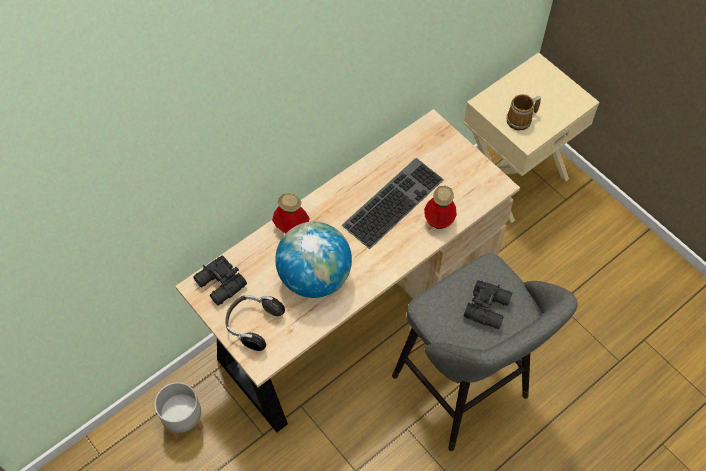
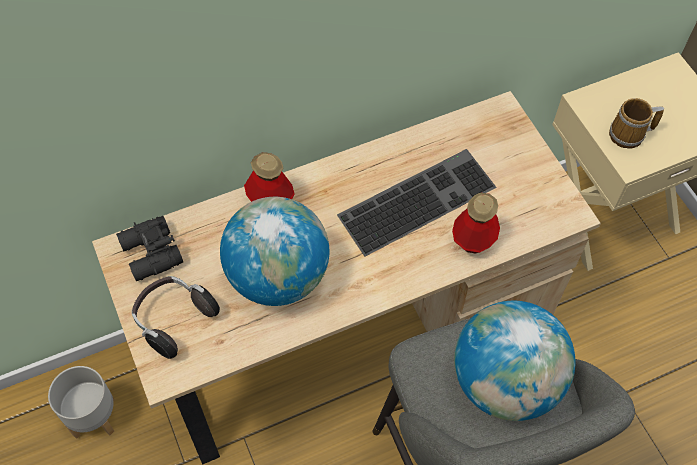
camera: 15 degrees right, 0 degrees up
(488, 307) = (505, 382): black binoculars -> globe

